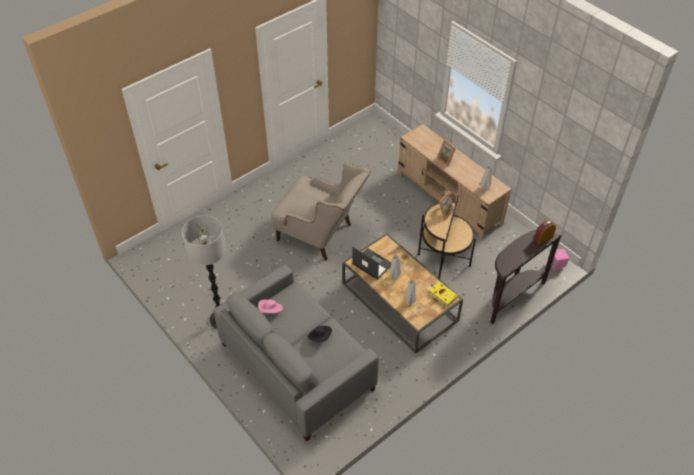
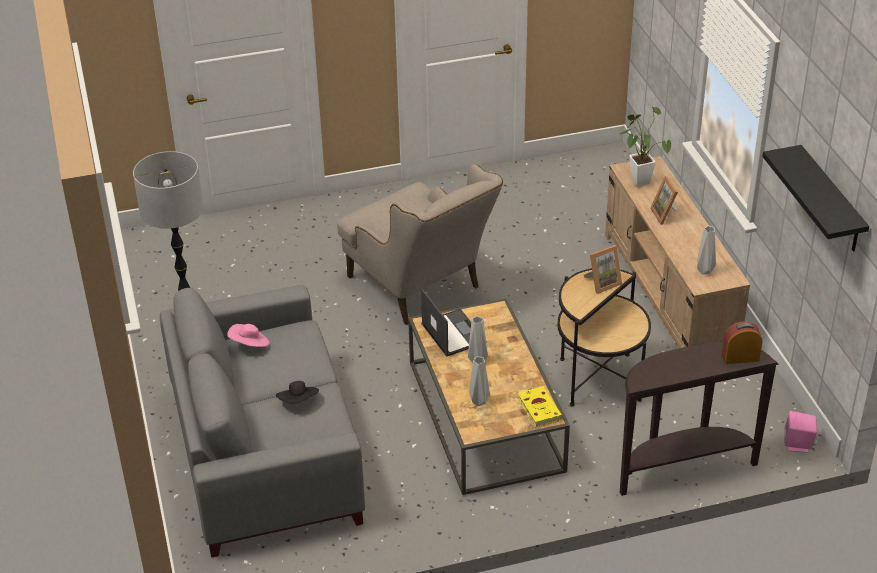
camera: 25 degrees right, 10 degrees down
(420, 141) = (638, 179): none -> potted plant
(568, 143) = (831, 201): none -> black shelf

